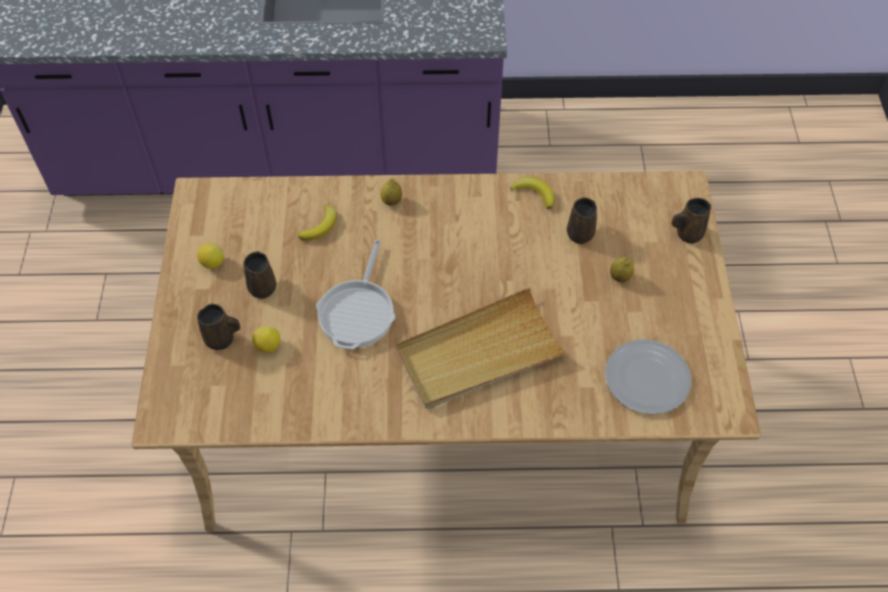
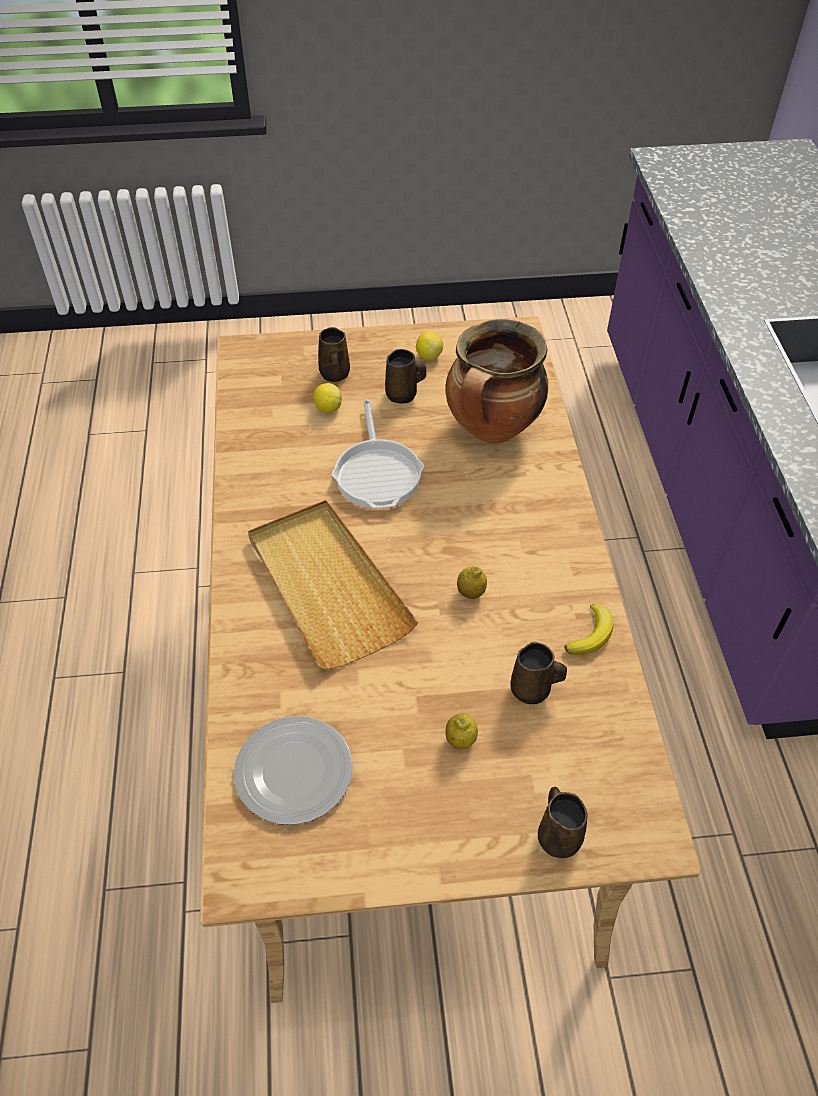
camera: 85 degrees right, 5 degrees down
(320, 226) = (492, 430): banana -> cooking pot
(358, 311) = (377, 473): frying pan -> frying pan turned 105 degrees counterclockwise
(391, 201) = (543, 487): lemon -> lemon (471, 593)

